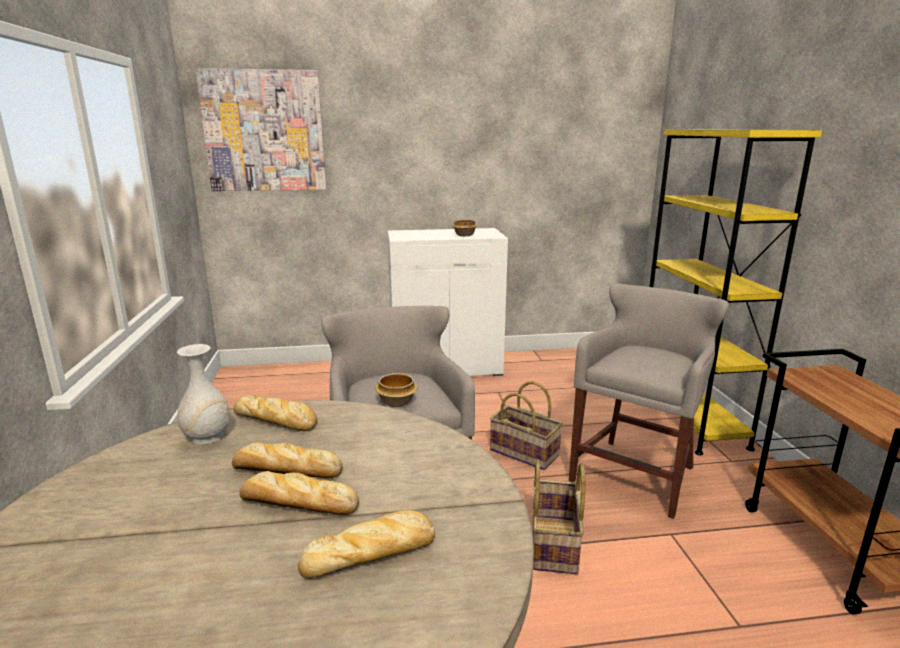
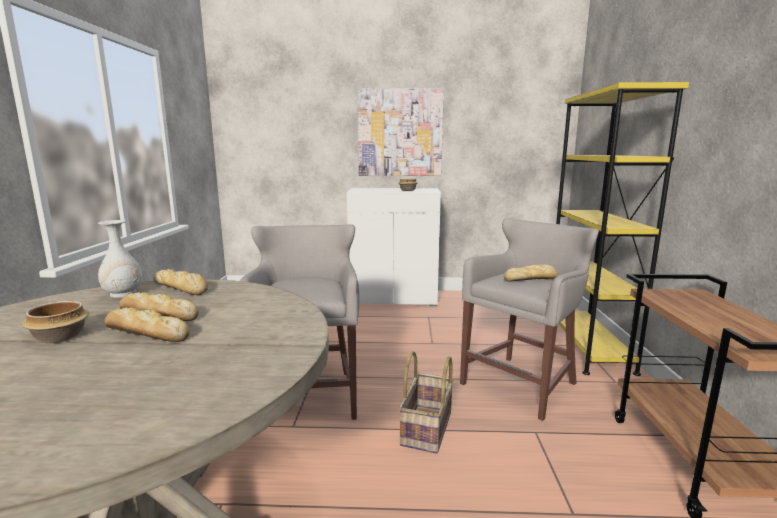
camera: 10 degrees right, 5 degrees down
(264, 131) = (264, 112): picture -> picture (400, 133)
(372, 553) = (170, 366): bread -> bread (531, 279)
(396, 401) = (297, 292): bowl -> bowl (61, 336)
(525, 452) = (431, 360): basket -> none

